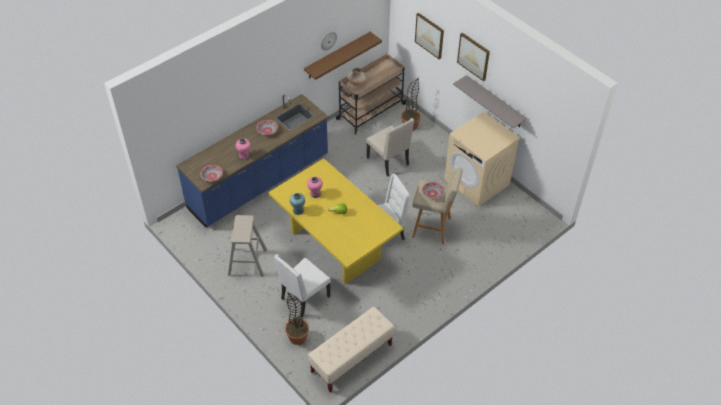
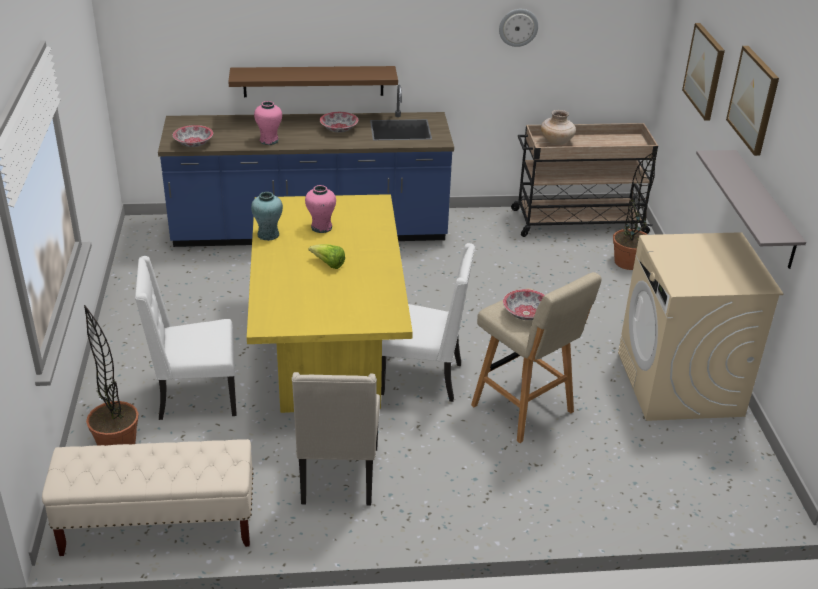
camera: 35 degrees right, 15 degrees down
(247, 262) = (174, 311): beige stool -> none
(337, 55) = (535, 72): brown shelf -> brown shelf (313, 81)
(389, 161) = (542, 290): beige chair -> beige chair (338, 477)

